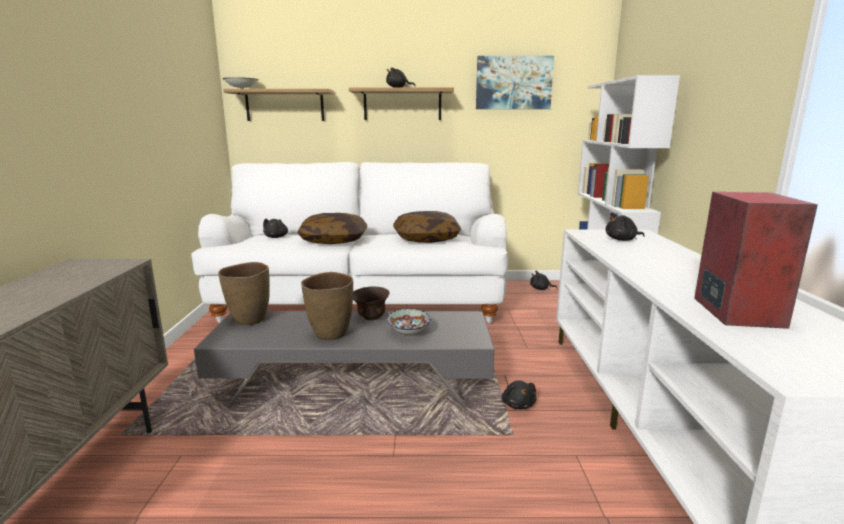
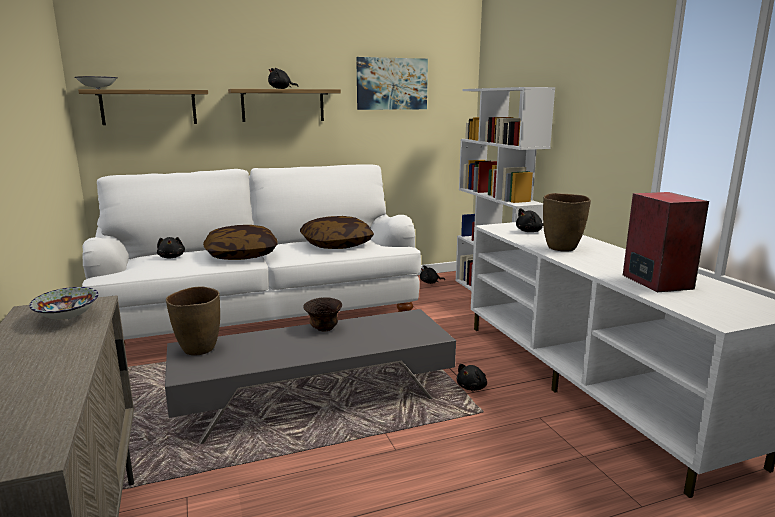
camera: 20 degrees left, 0 degrees up
(331, 334) = (299, 350): brown vase -> brown vase (562, 248)
(409, 332) = (371, 336): bowl -> bowl (69, 318)
(518, 404) = (472, 387): black plush toy -> black plush toy turned 75 degrees clockwise

